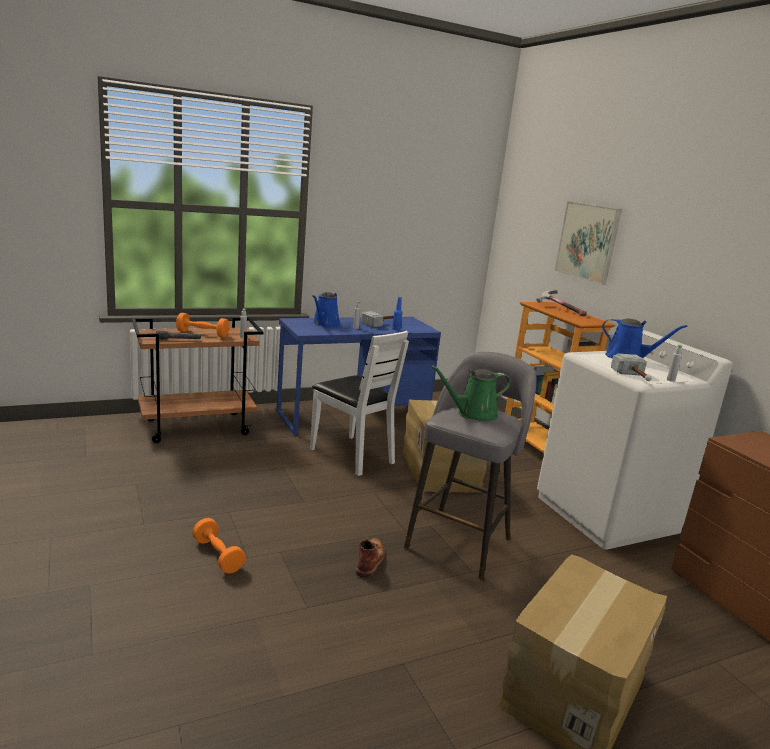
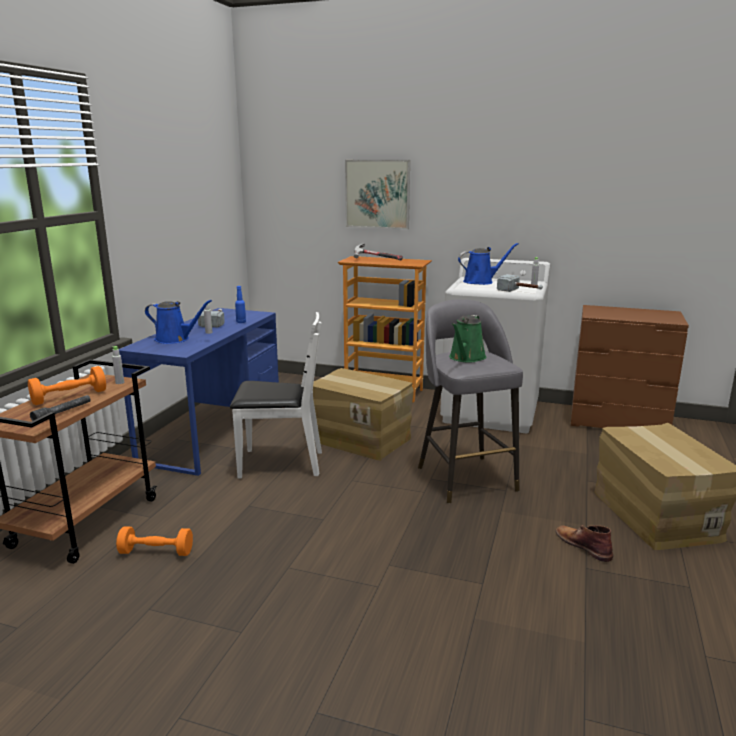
camera: 45 degrees left, 0 degrees up
(218, 555) = (356, 603): orange dumbbell -> orange dumbbell (156, 552)
(325, 324) = (175, 339): blue watering can -> blue watering can turned 45 degrees counterclockwise
(370, 560) = (448, 525): brown boot -> brown boot (583, 545)

